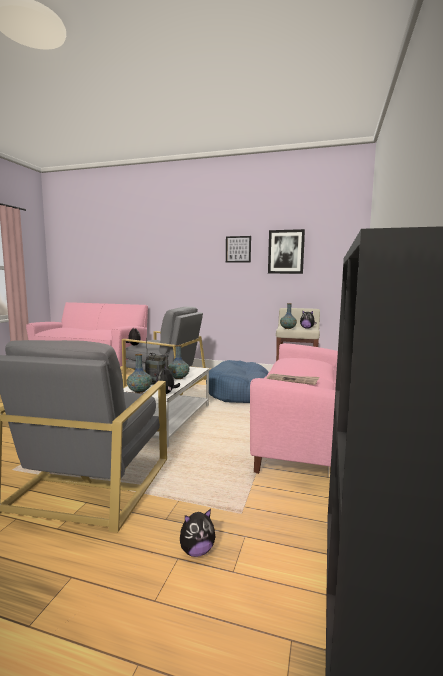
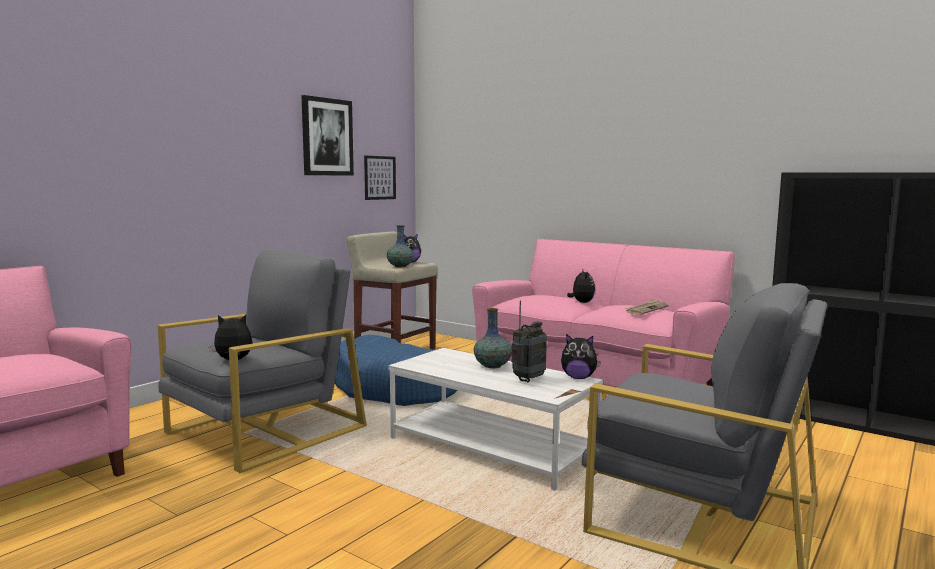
camera: 70 degrees left, 0 degrees up
(139, 391) = (559, 390): vase -> none
(196, 551) = (832, 466): plush toy -> plush toy (581, 302)
(238, 249) = (252, 125): picture -> picture (379, 177)

